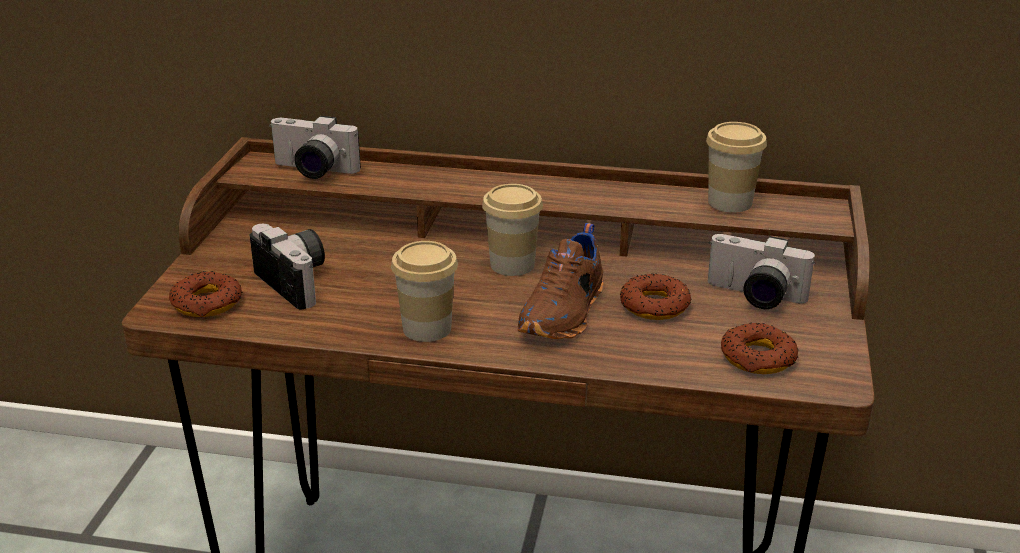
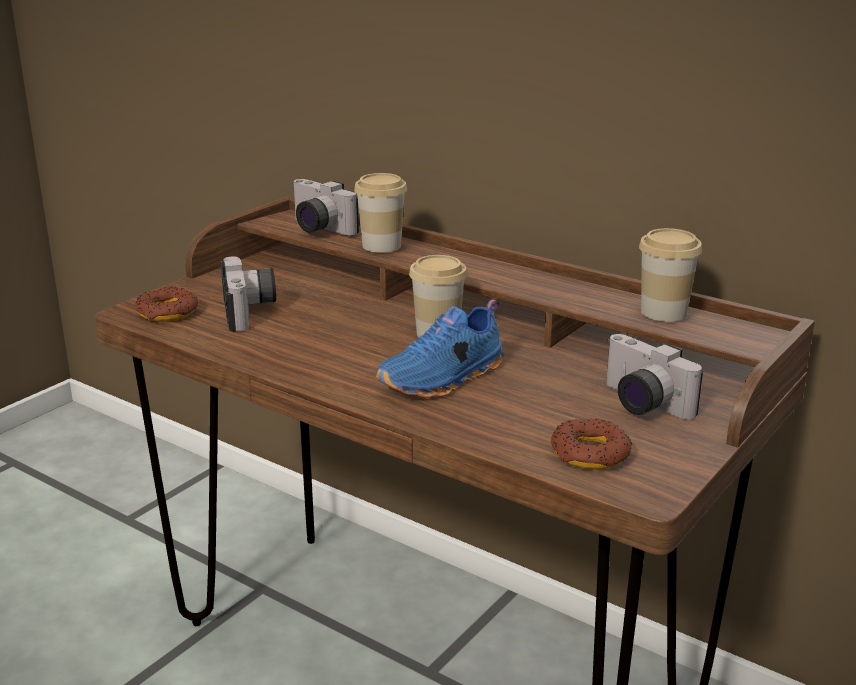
camera: 25 degrees right, 5 degrees down
(427, 328) = (314, 365): cup -> cup (381, 245)
(565, 314) = (444, 379): brown shoe -> blue shoe
(654, 305) = (533, 390): donut -> none

